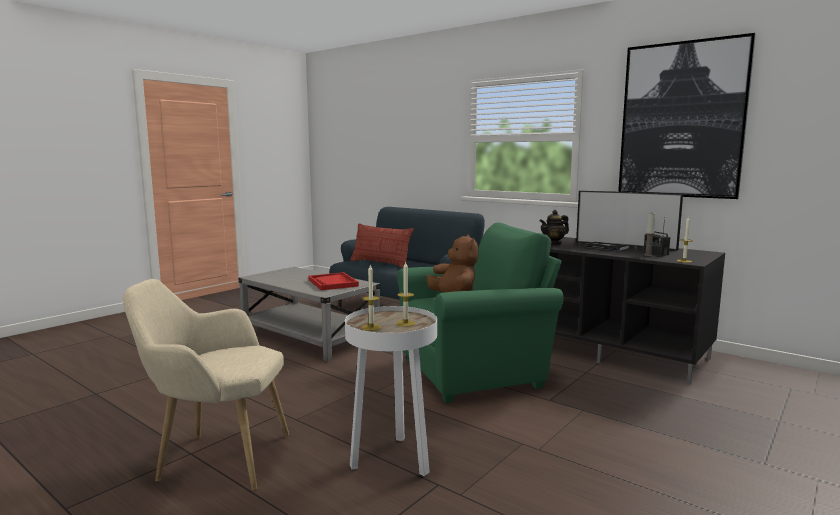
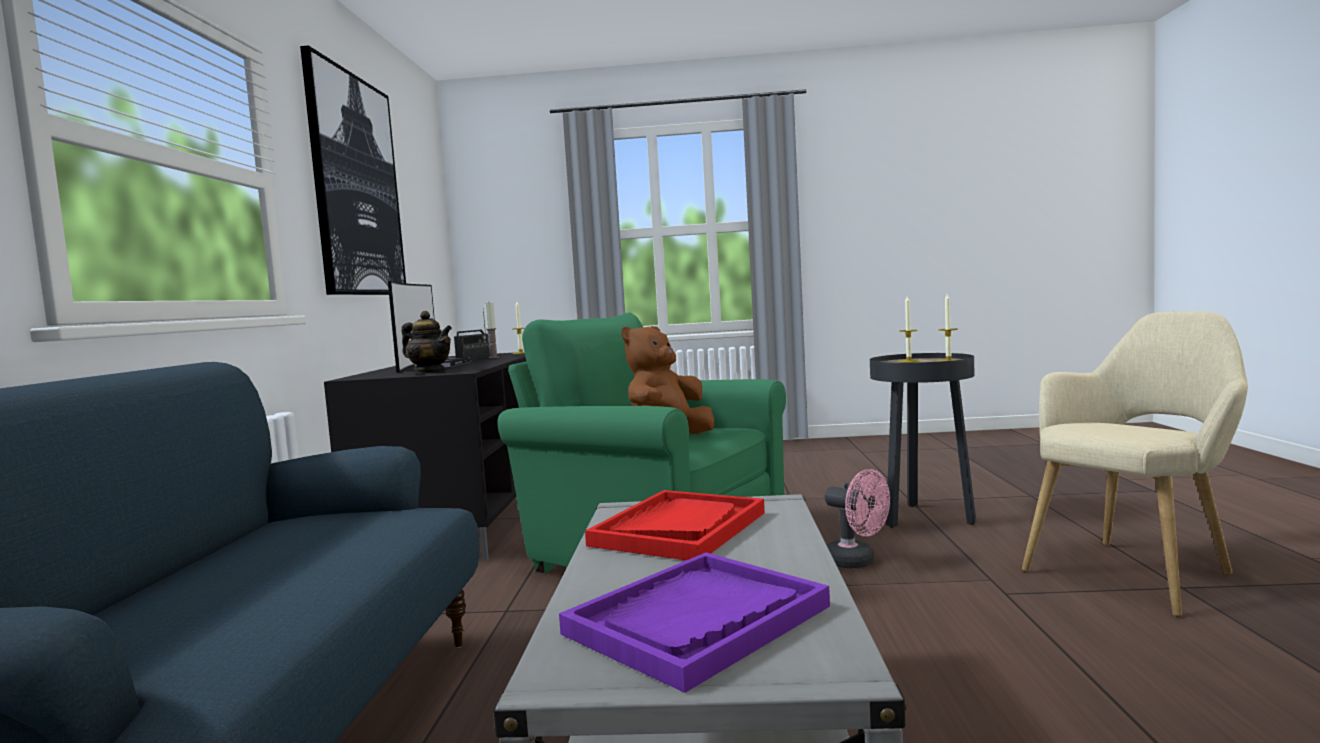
camera: 125 degrees left, 5 degrees down
(216, 458) = (1138, 571): beige armchair -> beige armchair turned 90 degrees counterclockwise
(286, 275) = (697, 620): none -> purple tray
(374, 404) = (857, 562): none -> pink fan
(381, 263) = (249, 603): pillow -> none
(392, 460) = (924, 519): white side table -> black side table

